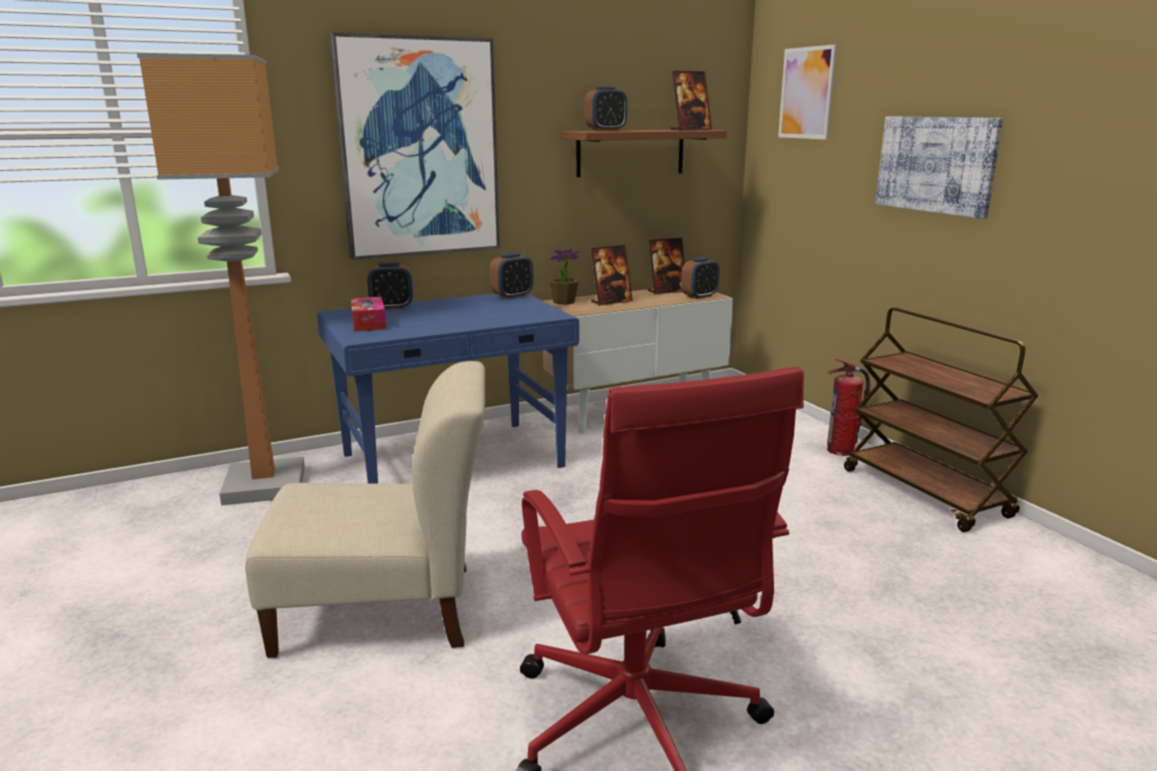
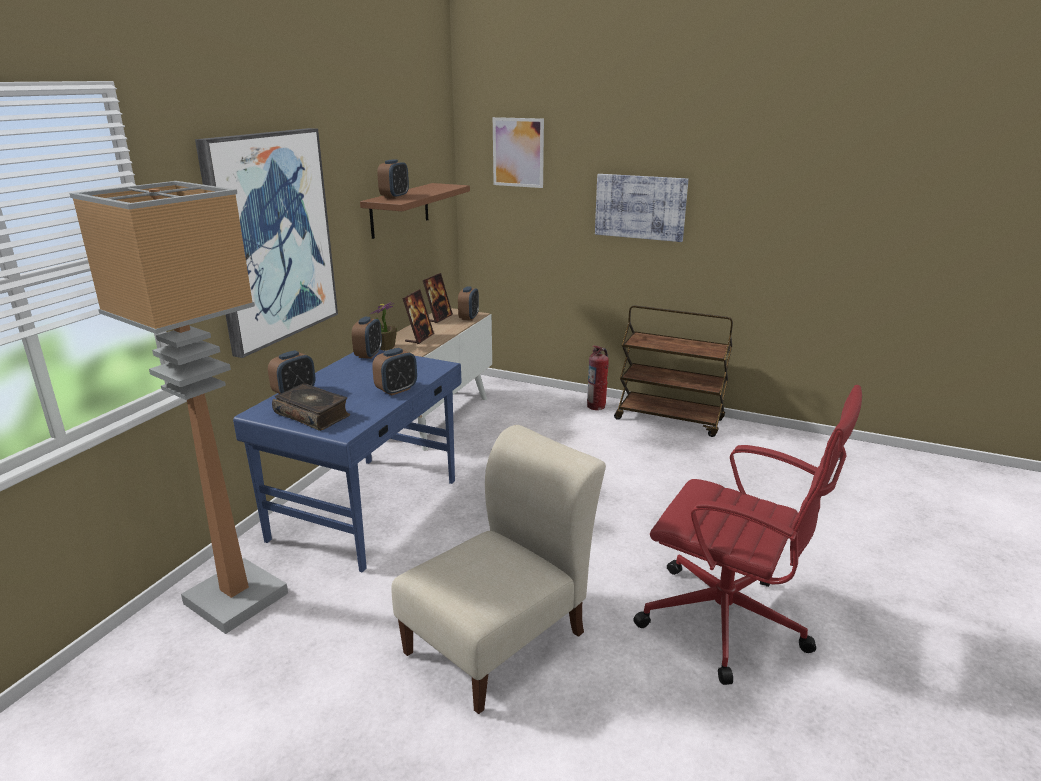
camera: 40 degrees left, 5 degrees up
(368, 323) = (313, 415): tissue box -> book
(471, 323) = (396, 390): none -> alarm clock
(690, 129) = (444, 187): picture frame -> none

